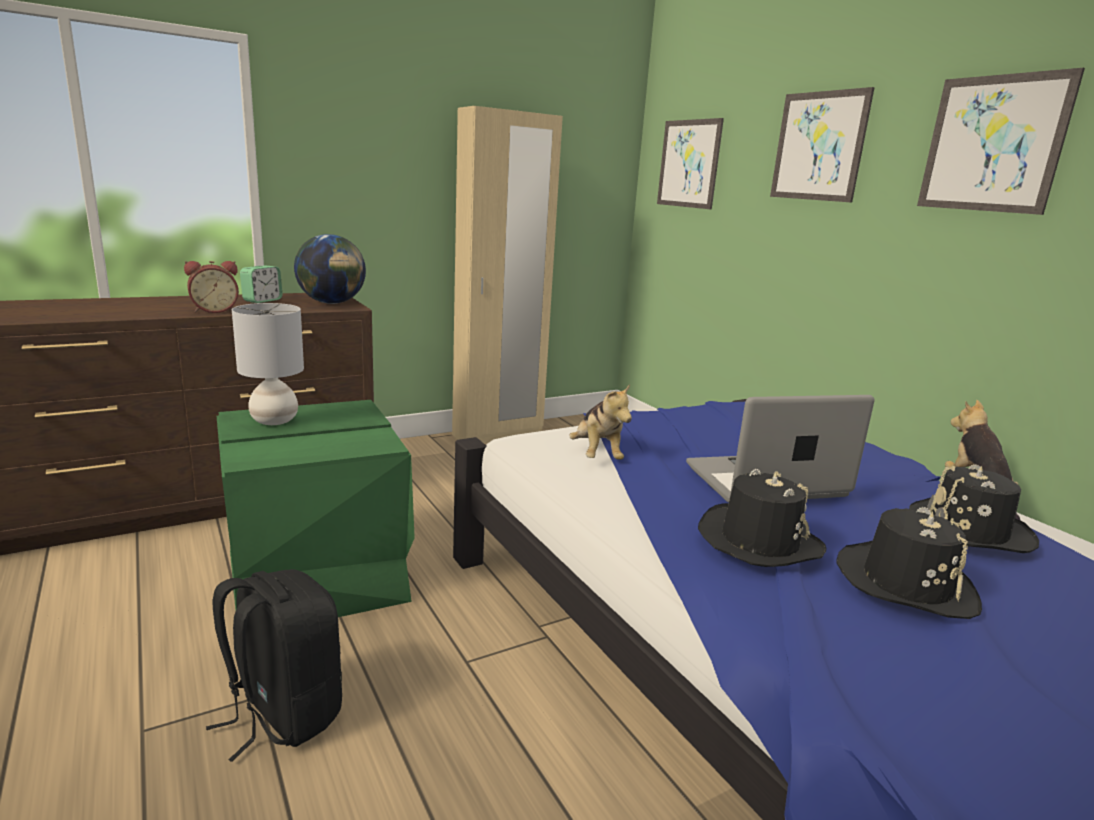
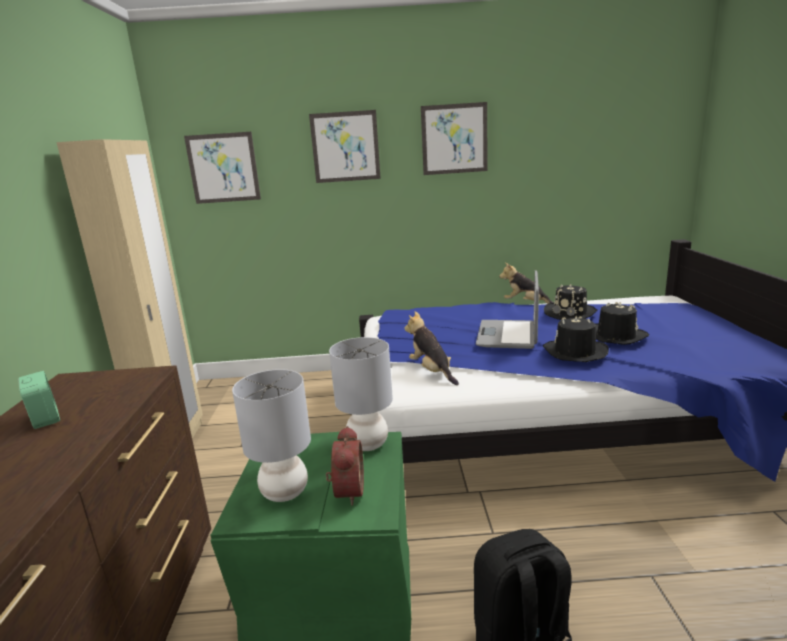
camera: 60 degrees left, 0 degrees up
(215, 310) = (67, 449): alarm clock -> alarm clock (346, 491)
(332, 303) = (117, 381): globe -> none
(371, 440) = (367, 445): none -> grey table lamp
(596, 455) = (432, 371): plush toy -> plush toy turned 135 degrees counterclockwise

